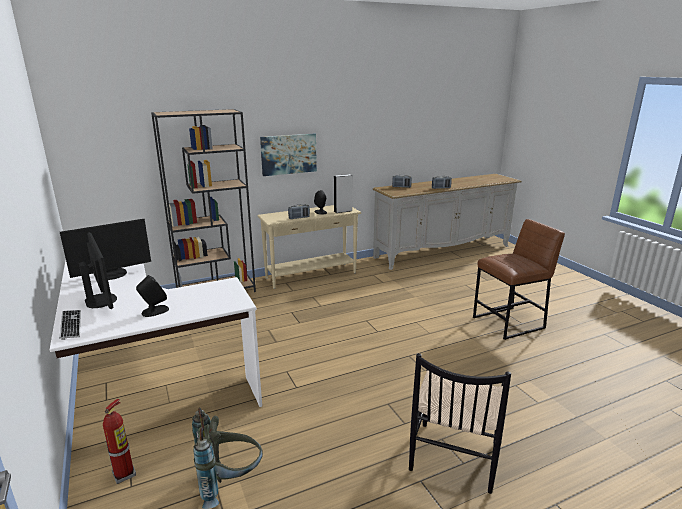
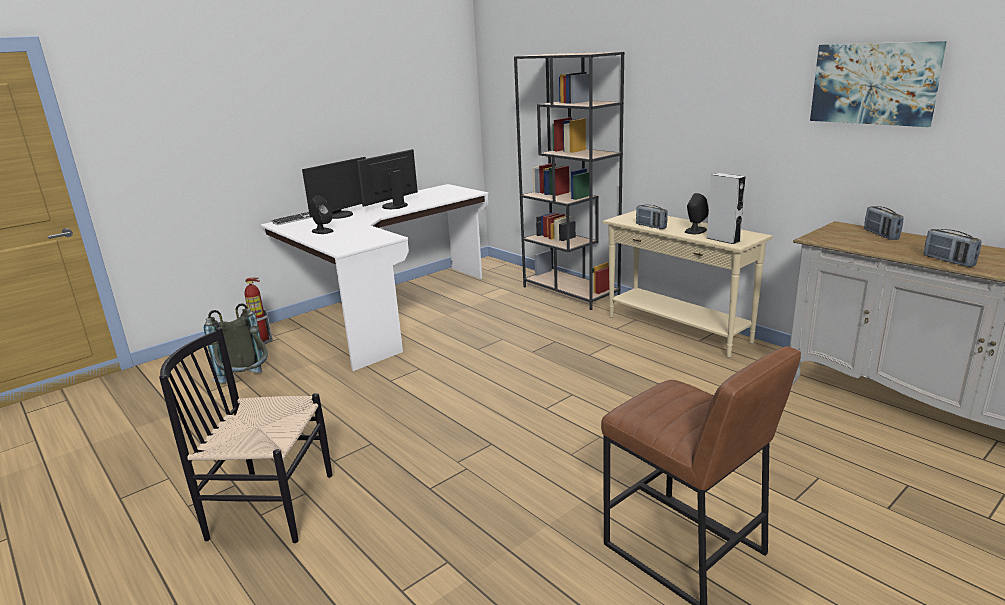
camera: 75 degrees right, 0 degrees up
(112, 275) = (394, 206): monitor -> monitor turned 90 degrees clockwise
(288, 154) = (689, 127): picture -> picture (874, 83)

